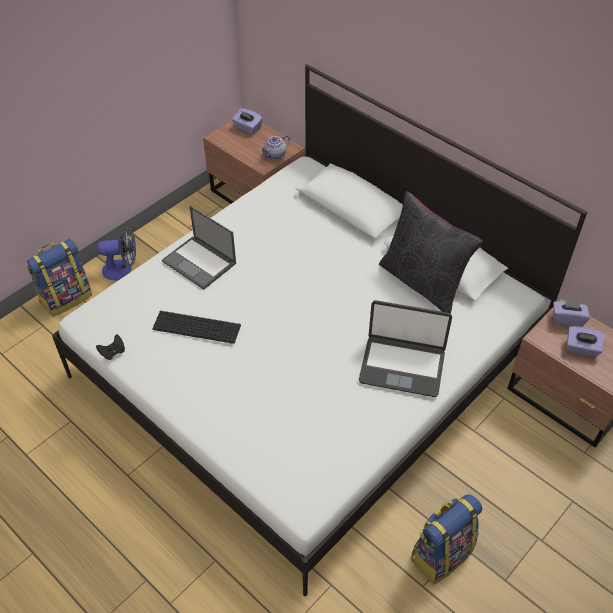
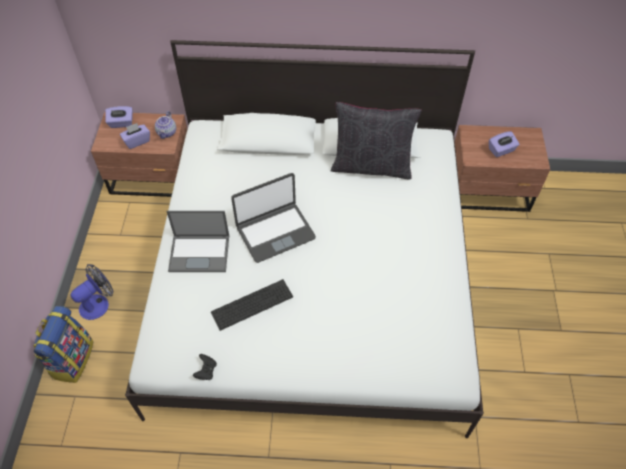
camera: 40 degrees left, 5 degrees up
(402, 366) = (417, 233): laptop -> laptop (275, 232)
(441, 554) = (515, 343): backpack -> none
(567, 319) = (475, 136): purple tissue box -> purple tissue box (137, 141)

